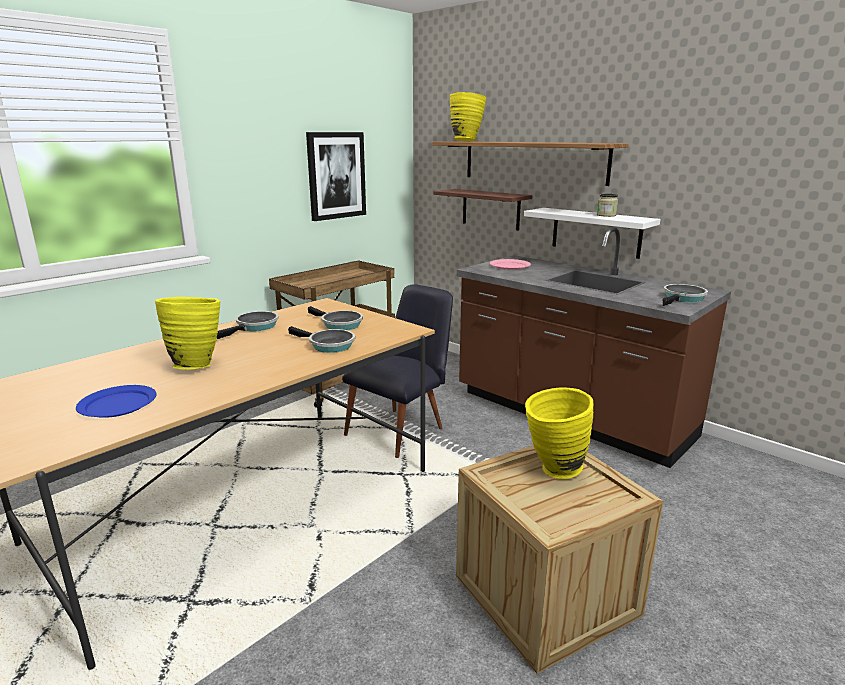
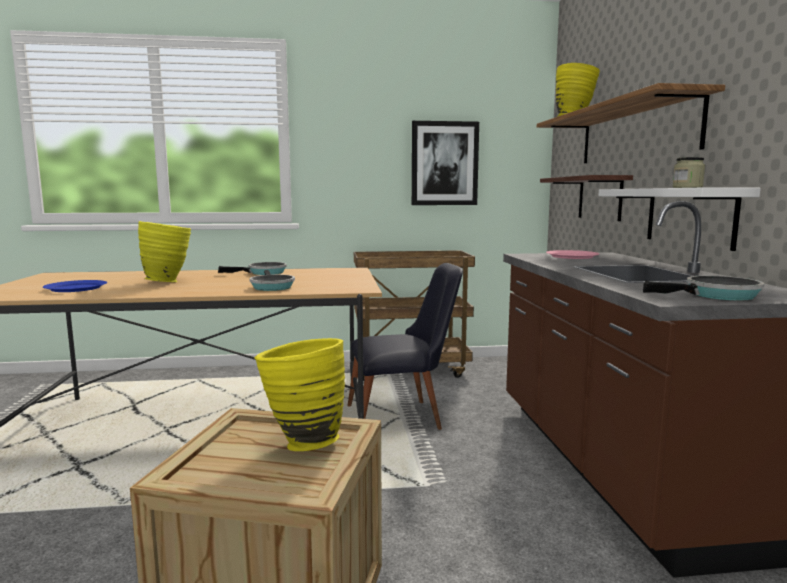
camera: 40 degrees right, 10 degrees down
(339, 324) = (320, 279): frying pan -> none

